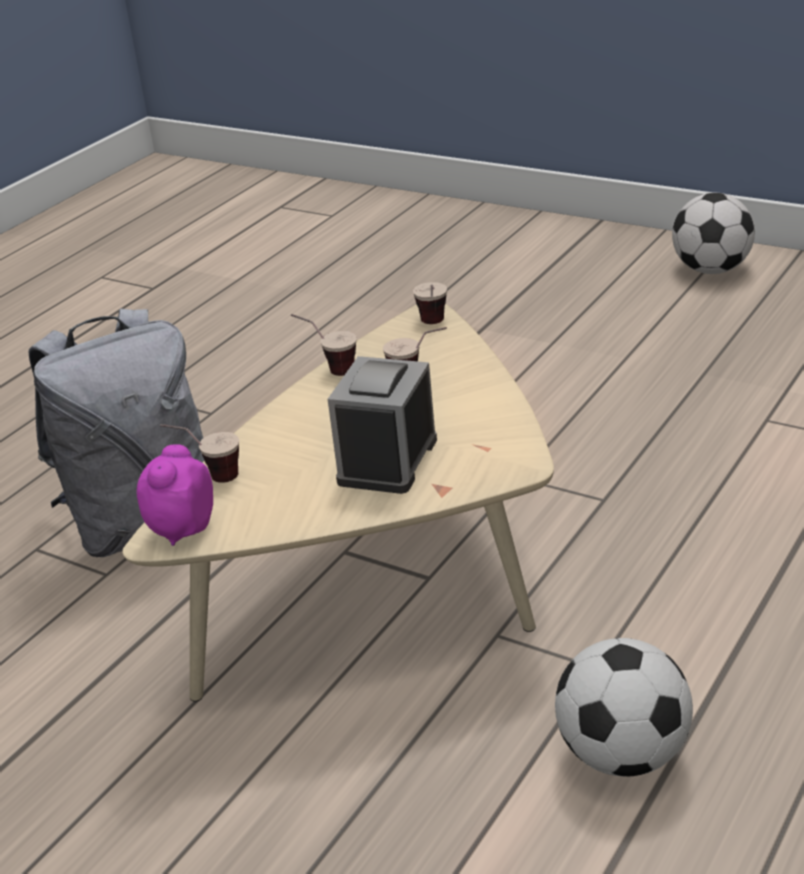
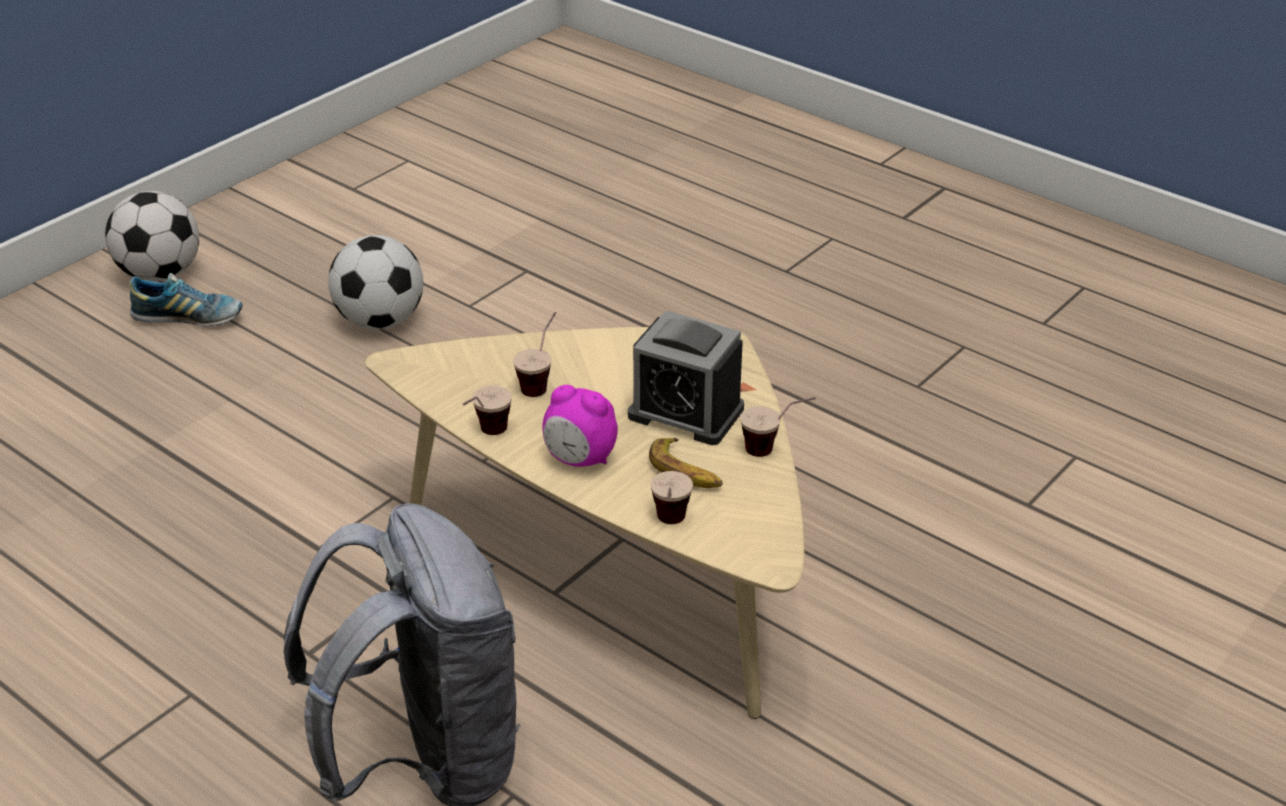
camera: 85 degrees left, 5 degrees up
(181, 529) = (759, 546): alarm clock -> alarm clock (580, 459)
(292, 474) = (685, 472): none -> banana
(434, 326) = (433, 361): cup -> cup (775, 449)
(623, 755) = (882, 462): football -> football (380, 321)
(655, 297) = (189, 318): none -> shoe

